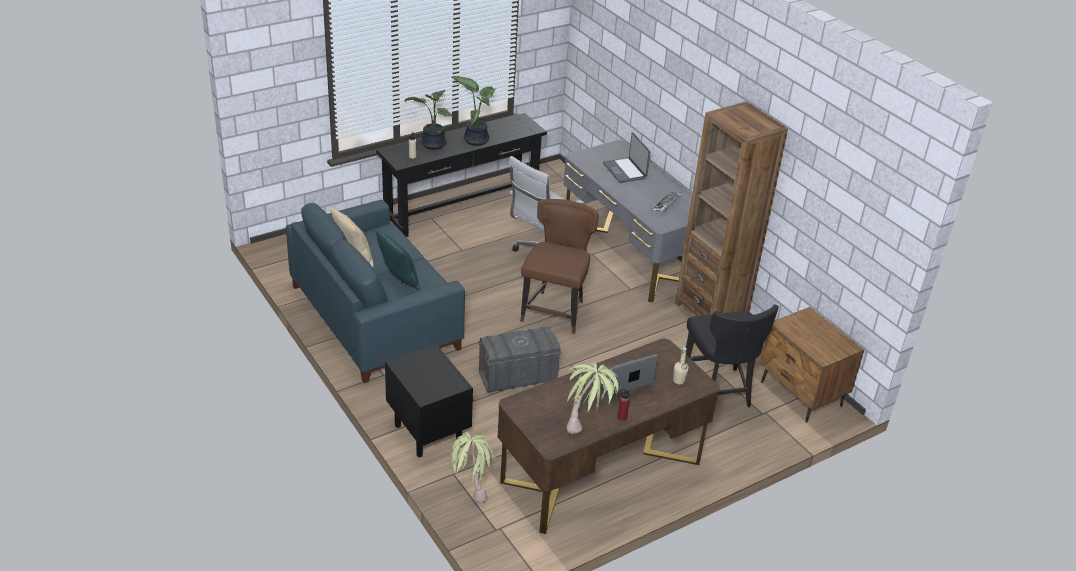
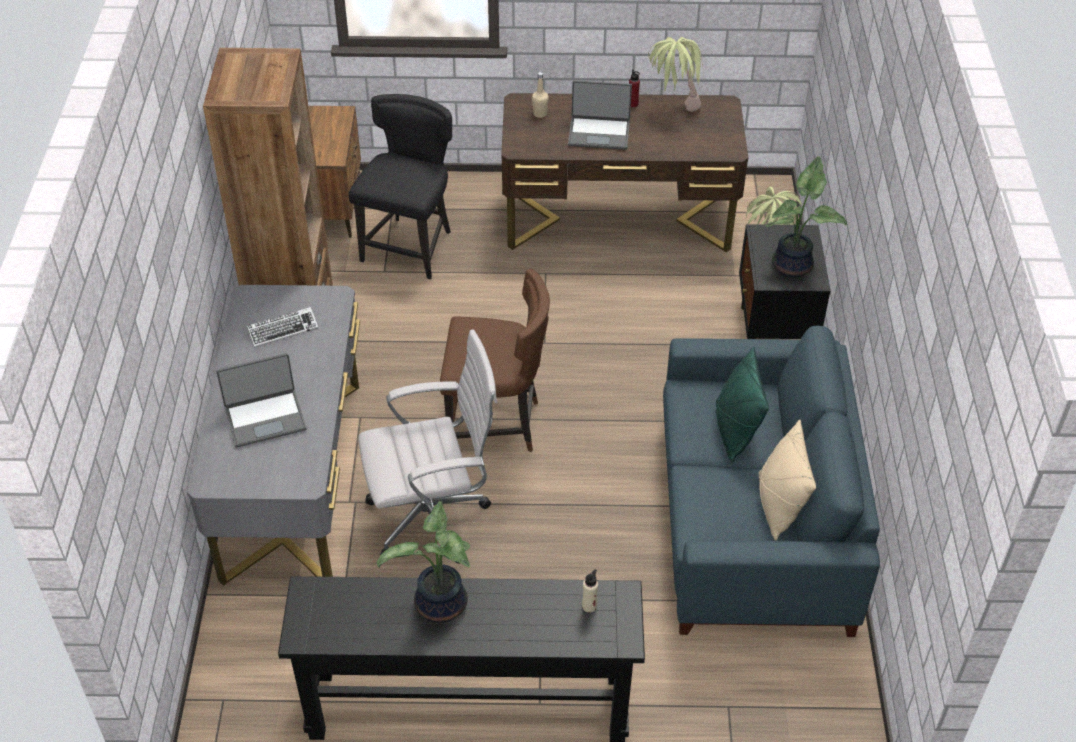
camera: 145 degrees left, 10 degrees up
(432, 145) = (531, 625): potted plant -> potted plant (794, 265)
(517, 377) = (623, 353): grey storage box -> none
(555, 311) = (496, 424): brown chair -> brown chair turned 135 degrees counterclockwise
(625, 171) = (265, 418): laptop -> laptop turned 60 degrees clockwise

